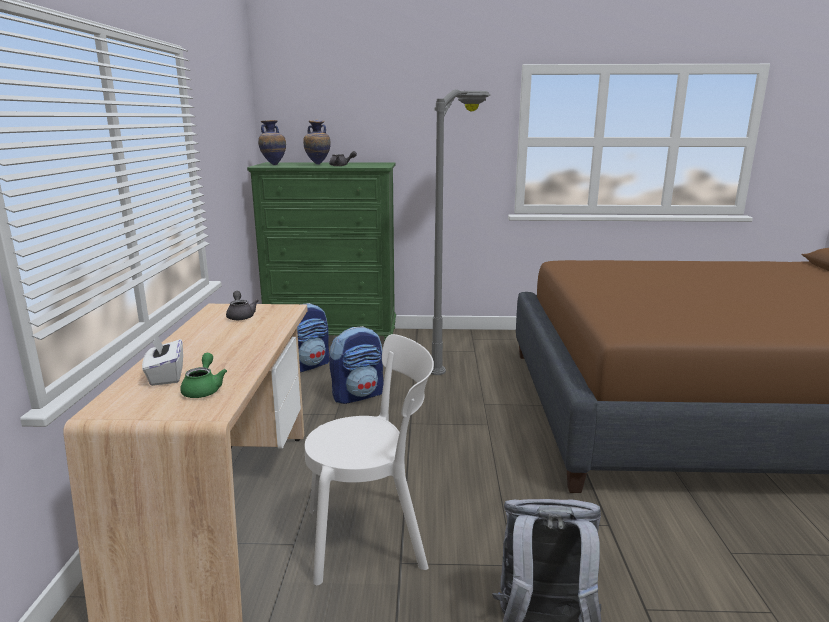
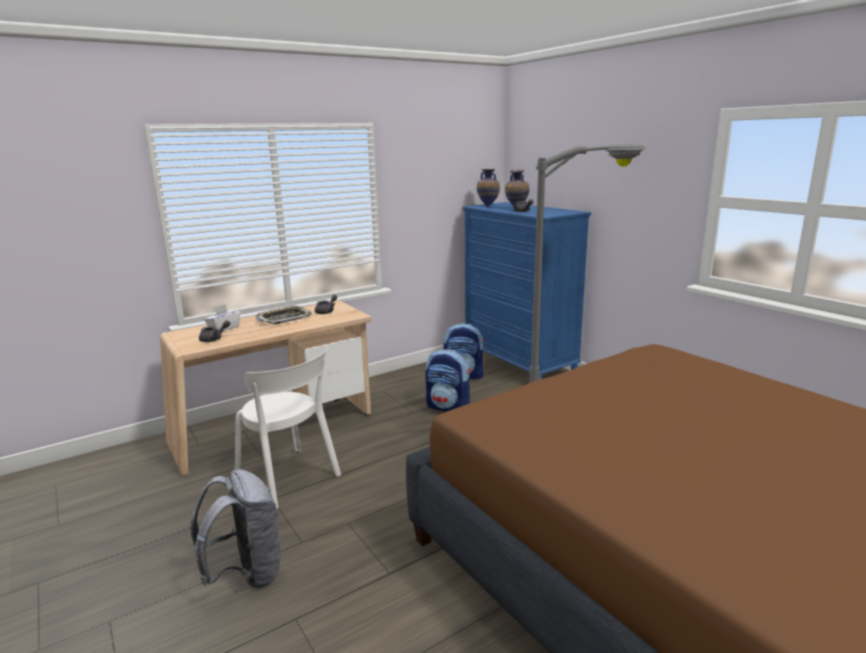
camera: 55 degrees right, 0 degrees up
(204, 389) = (214, 339): green teapot -> grey teapot
(214, 338) = (284, 319): none -> tray
(333, 339) = (519, 364): green dresser -> blue dresser

